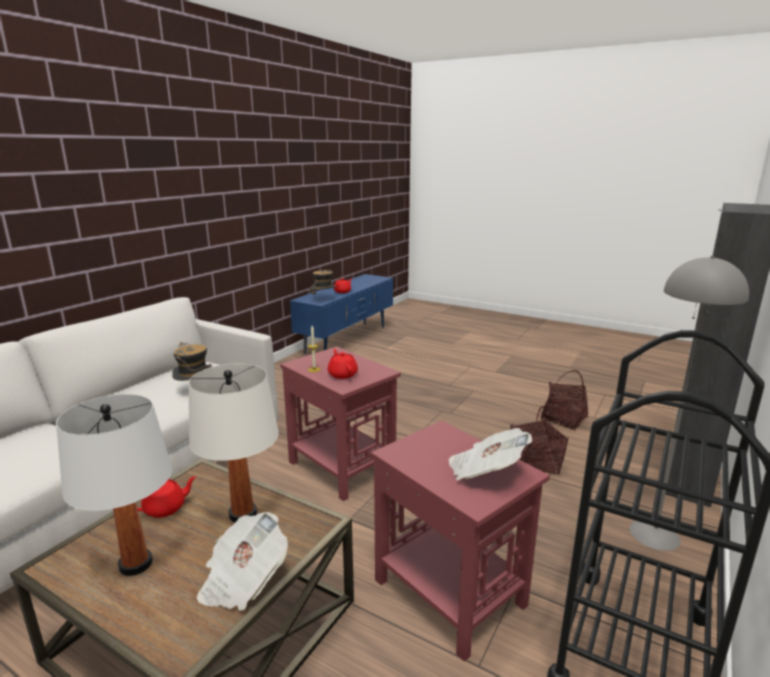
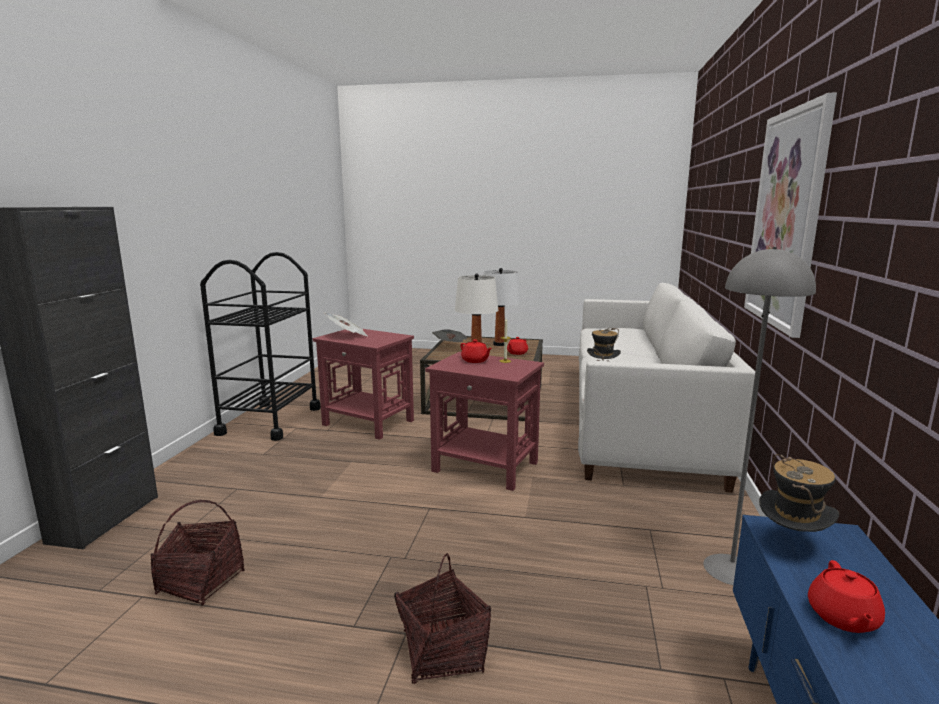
camera: 160 degrees right, 5 degrees down
(159, 201) = (787, 219): none -> picture
(535, 462) = (282, 505): basket -> basket (442, 653)
(654, 534) = (205, 466): grey floor lamp -> grey floor lamp (731, 569)

